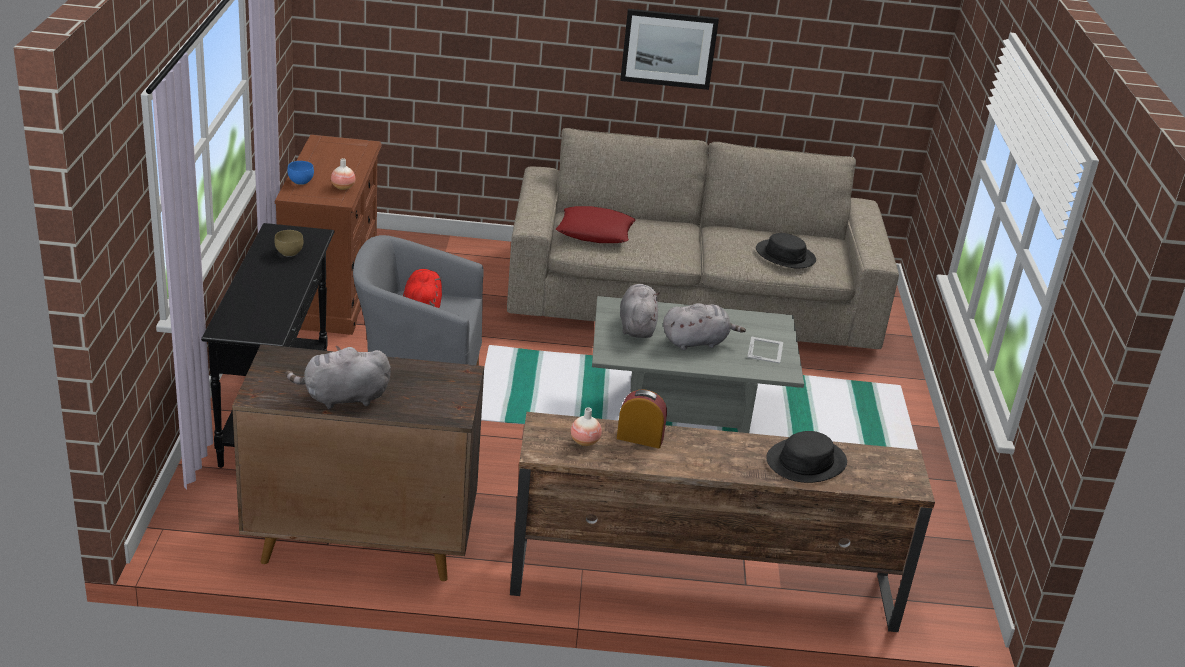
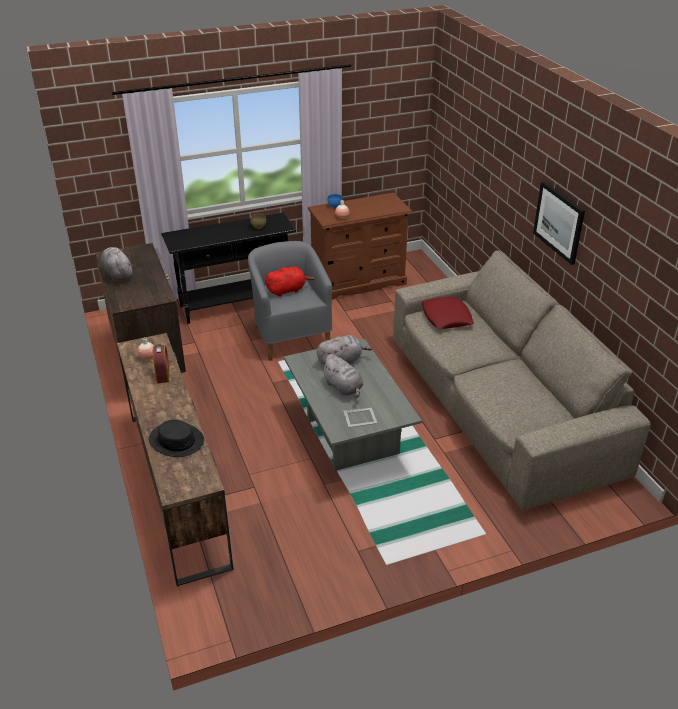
camera: 70 degrees right, 5 degrees up
(785, 255) = (507, 399): black hat -> none

